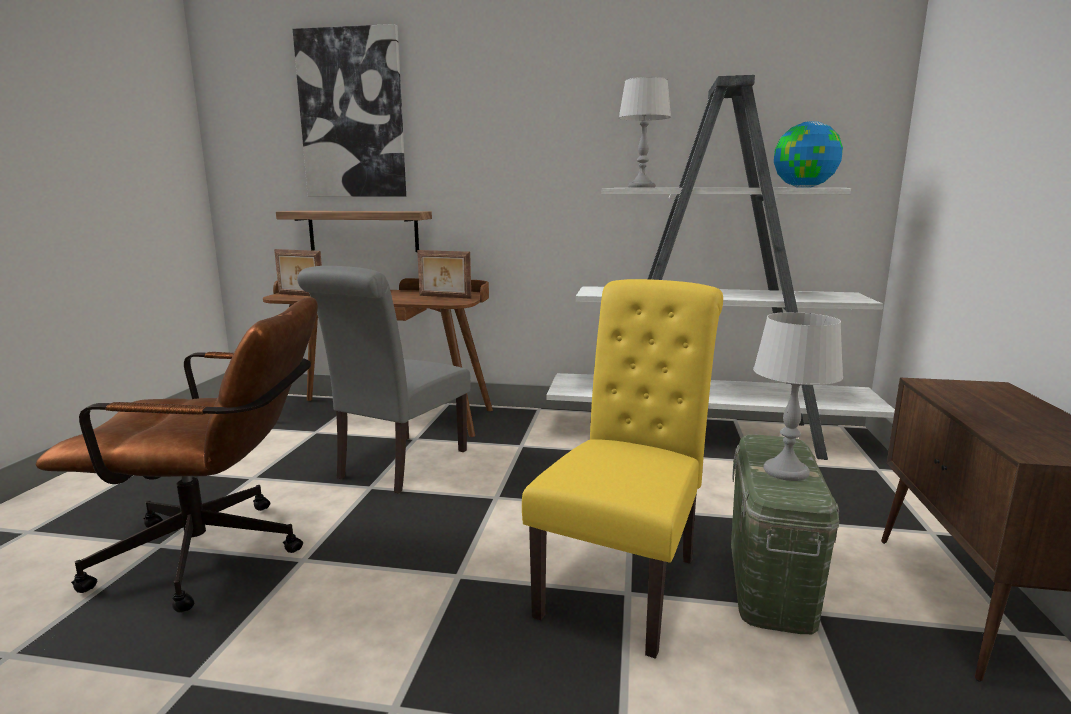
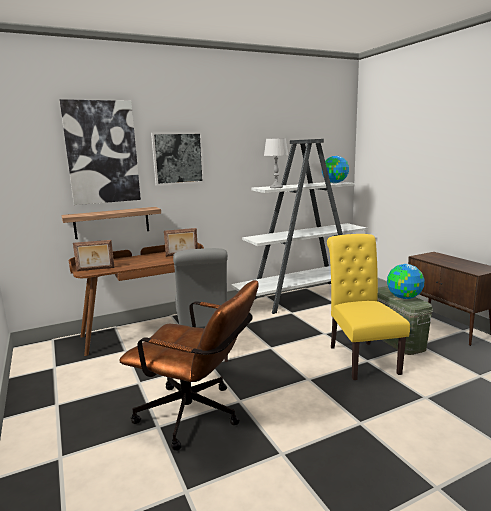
camera: 35 degrees left, 0 degrees up
(218, 555) = (197, 416): brown office chair -> brown office chair turned 60 degrees clockwise
(474, 127) = (178, 158): none -> picture
(785, 471) = (404, 297): grey table lamp -> globe

